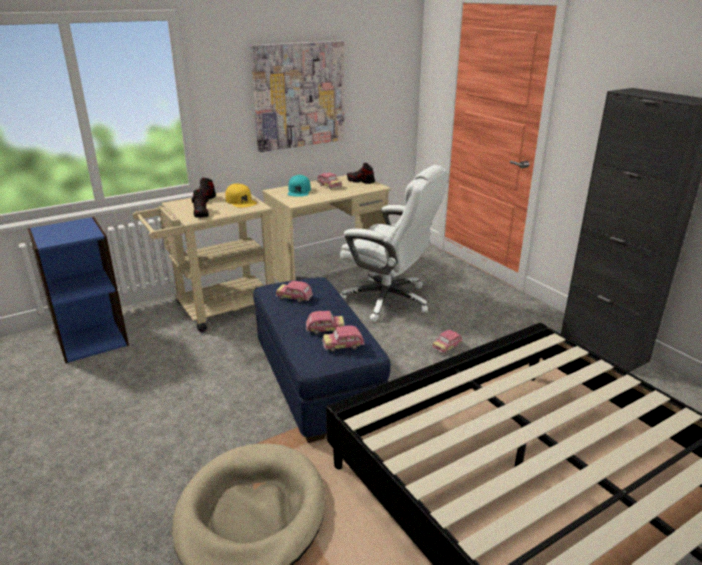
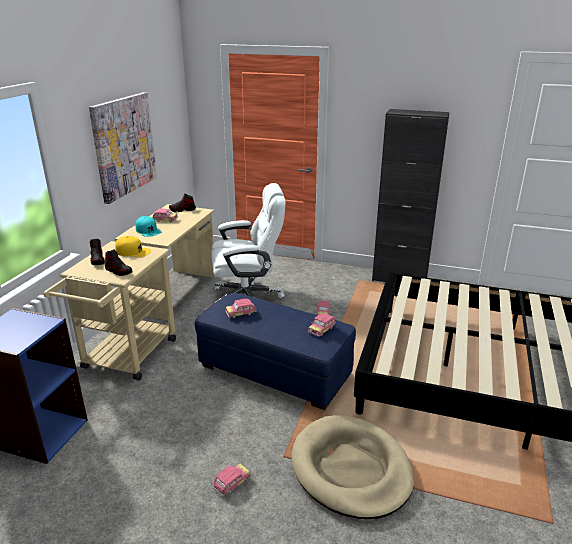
camera: 40 degrees left, 0 degrees up
(325, 329) = (295, 325): toy car -> toy car (232, 483)

